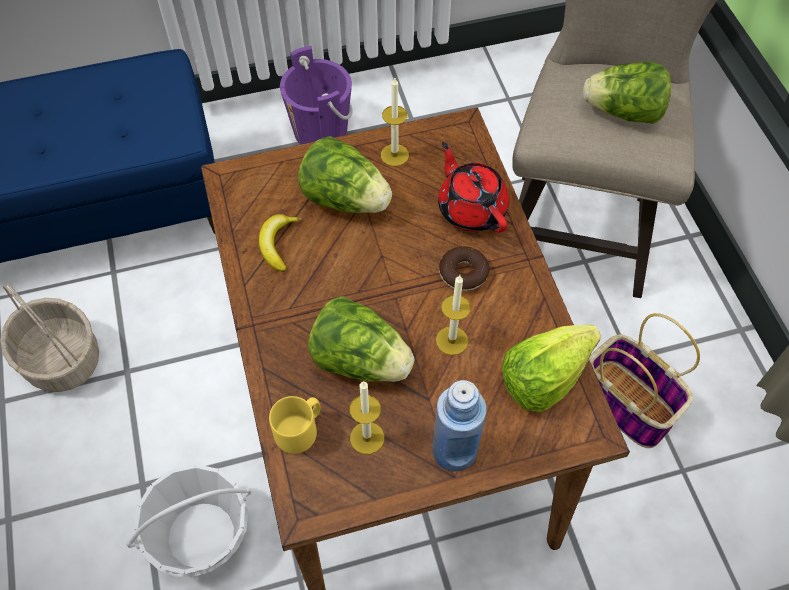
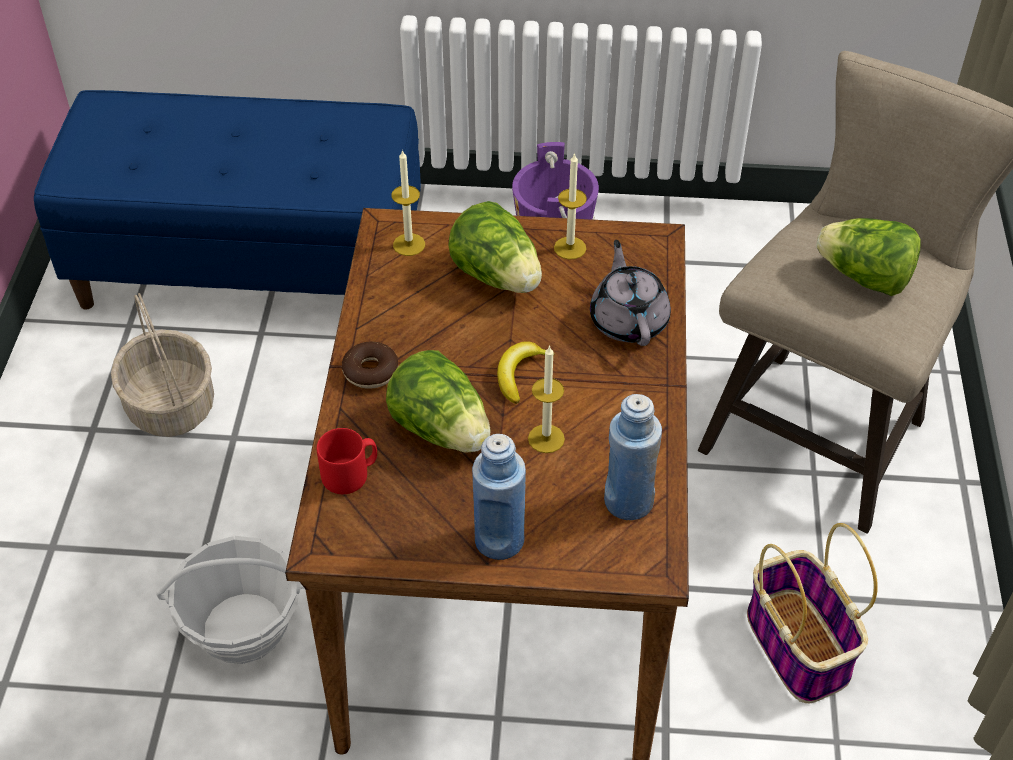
camera: 20 degrees right, 10 degrees down
(278, 244) = (407, 300): banana -> banana (520, 374)
(300, 430) = (350, 475): yellow mug -> red mug
(367, 438) = (414, 501): candle -> candle (409, 244)
(463, 273) = (589, 379): donut -> donut (370, 371)
(471, 208) = (628, 320): red teapot -> grey teapot
(544, 378) = (628, 501): lettuce -> blue bottle

